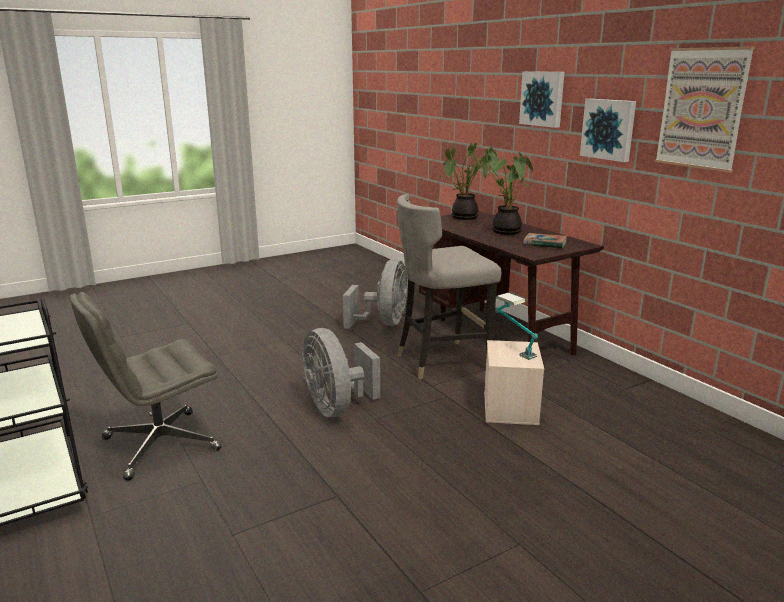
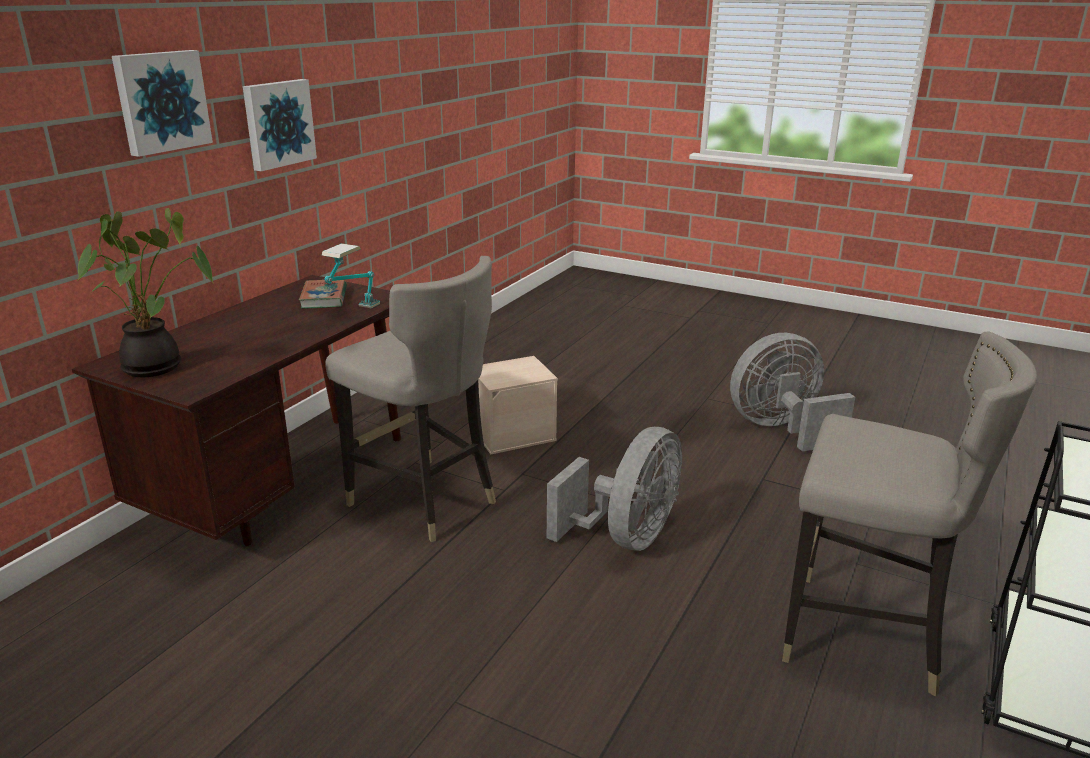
camera: 120 degrees left, 5 degrees up
(159, 445) = (864, 637): grey office chair -> grey stool
(384, 323) = (296, 603): grey fan -> grey fan (781, 429)
(503, 231) = (261, 326): potted plant -> none
(513, 349) = (503, 373): table lamp -> table lamp (354, 313)
(702, 108) = (362, 75): picture -> none

